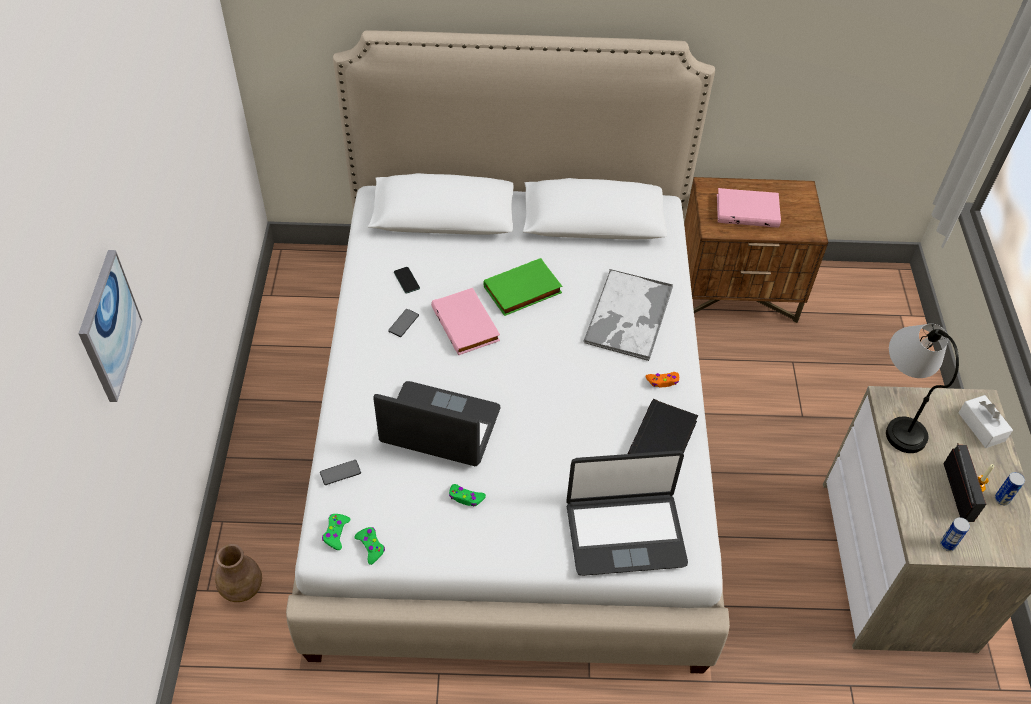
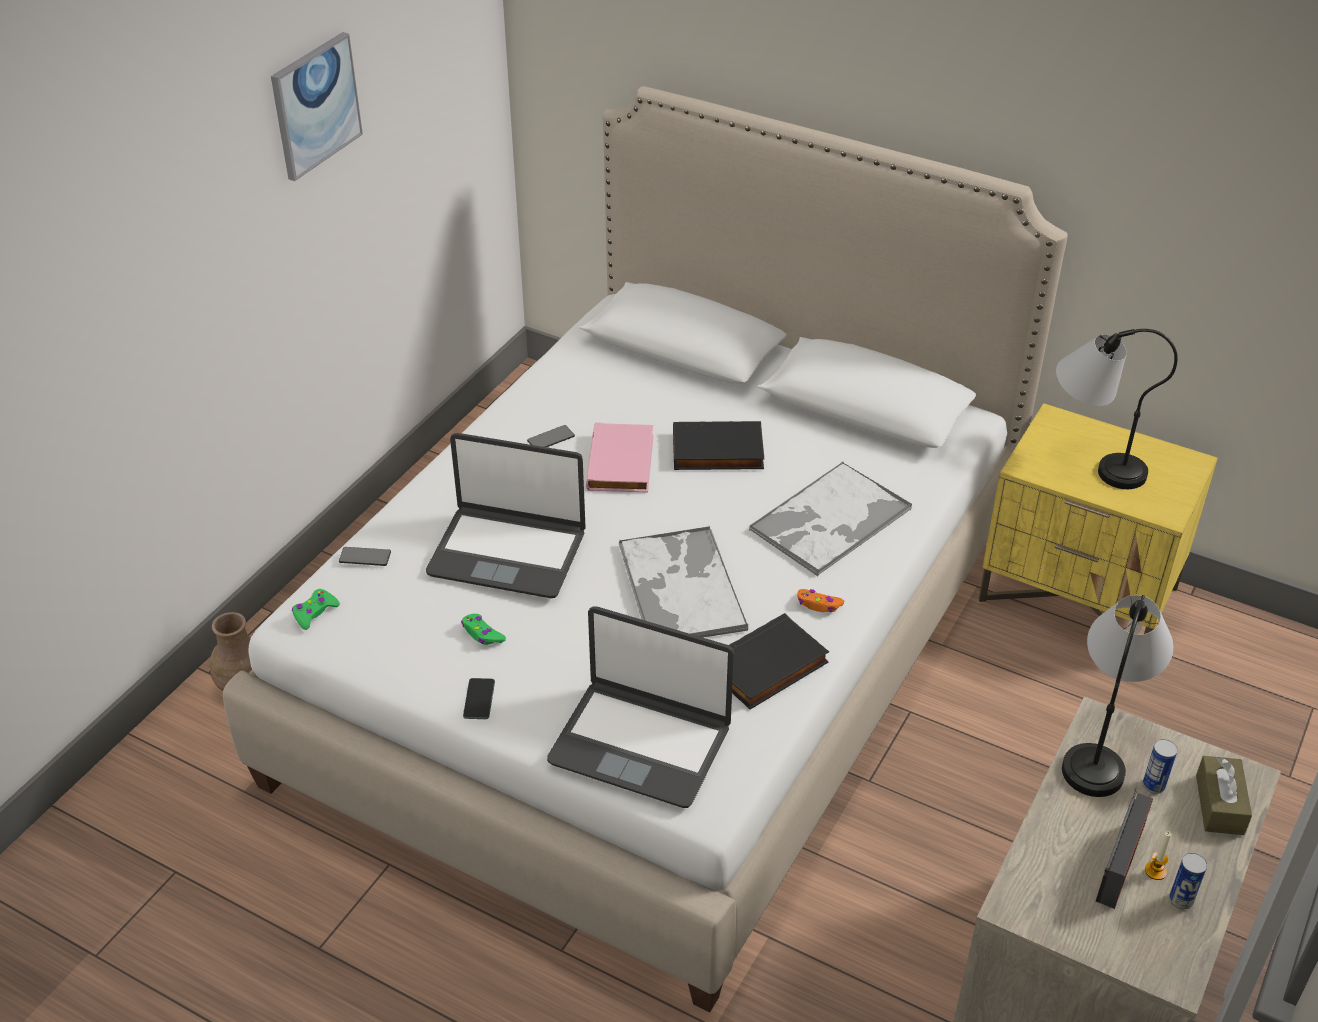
camera: 30 degrees right, 10 degrees down
(108, 326) = (133, 254): picture -> picture (315, 105)
(371, 546) = (341, 640): green game controller -> none
(406, 280) = (588, 398): phone -> phone (479, 699)
(440, 427) = (507, 552): laptop -> laptop turned 150 degrees clockwise
(523, 291) = (717, 452): green book -> black book
(570, 404) = (680, 586): none -> tray
(737, 291) = (1079, 596): brown nightstand -> yellow nightstand
(747, 210) = (1091, 461): pink book -> table lamp
(947, 544) = (1052, 918): can -> can (1153, 785)
(981, 427) = (1219, 805): white tissue box -> brown tissue box

